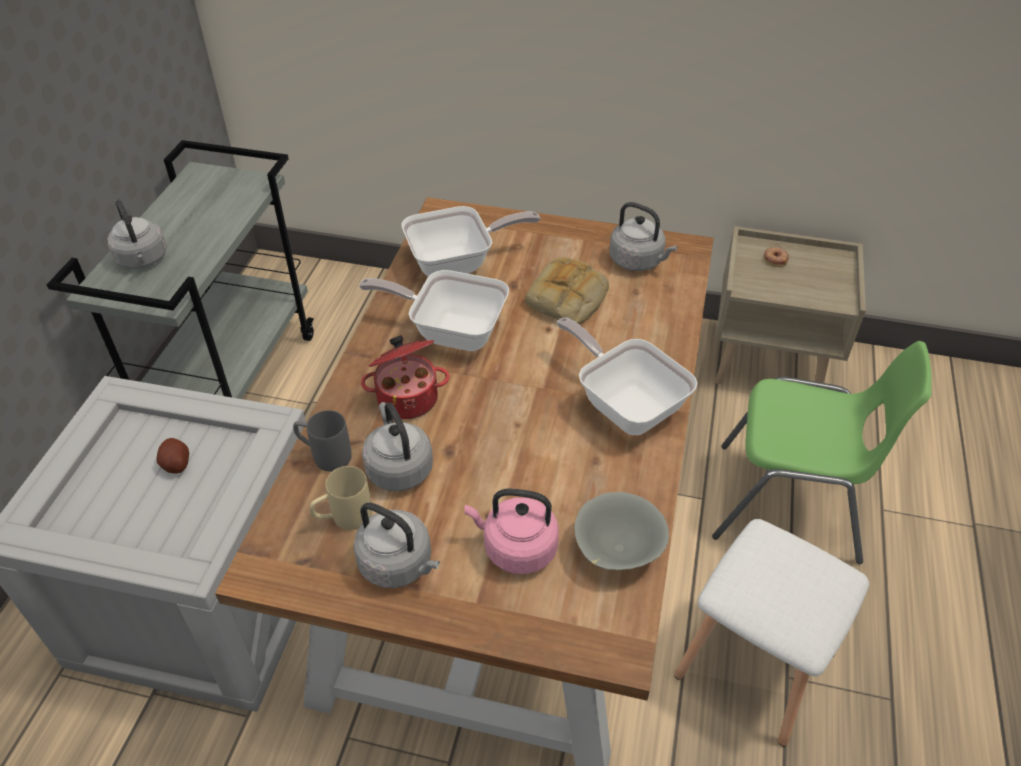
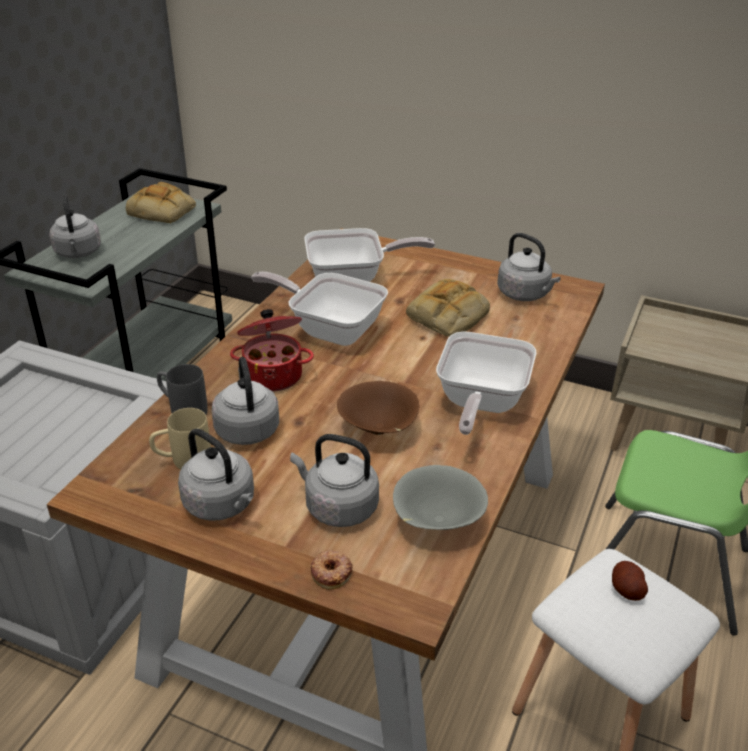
camera: 10 degrees right, 10 degrees down
(176, 464) = (58, 416): potato -> potato (626, 590)
(222, 191) = (163, 211): none -> bread
(516, 548) = (337, 507): pink kettle -> grey kettle
(533, 450) = (378, 430): none -> brown bowl
(625, 404) = (479, 404): frying pan -> frying pan turned 135 degrees counterclockwise
(775, 259) = (678, 327): donut -> donut (331, 572)

